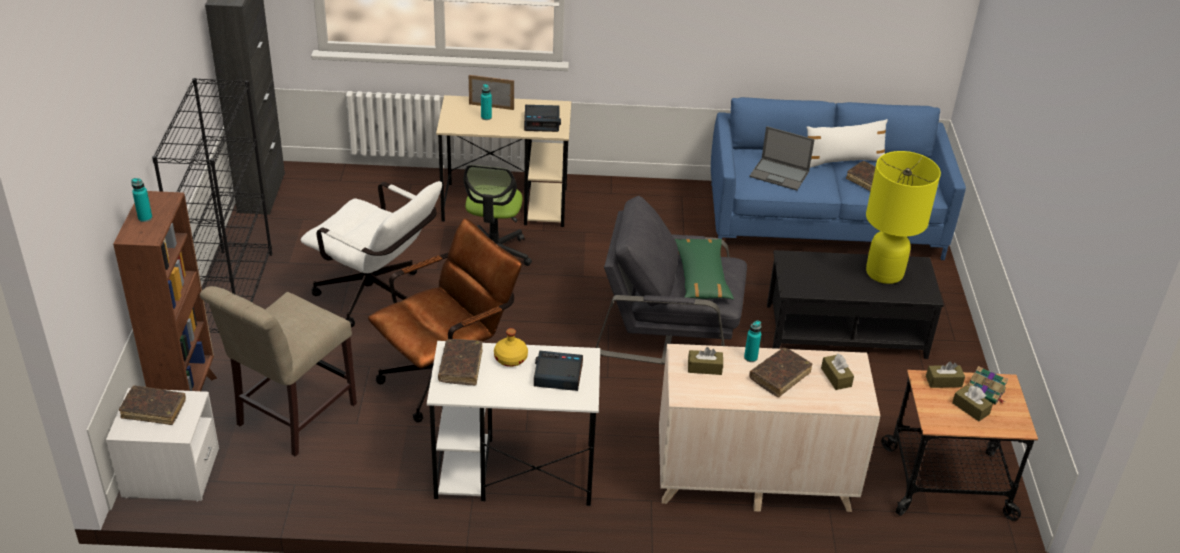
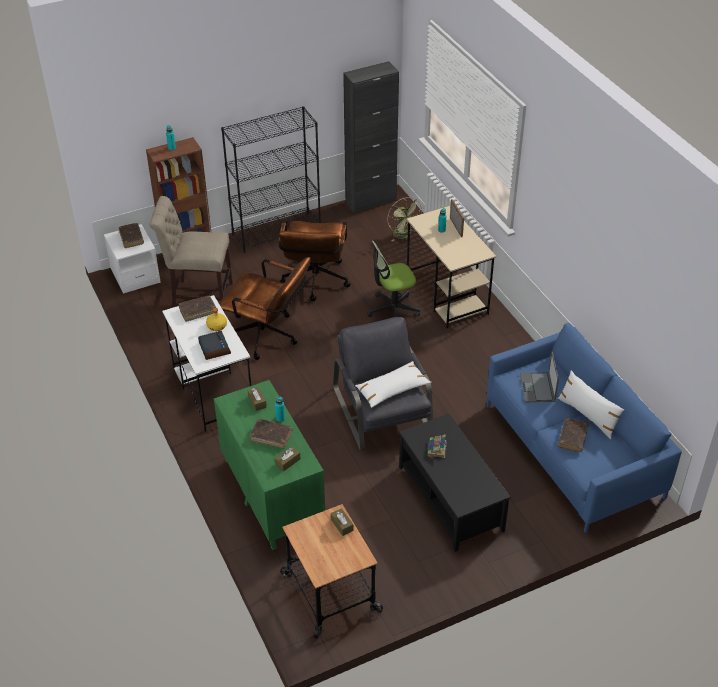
camera: 65 degrees right, 5 degrees up
(361, 193) = (404, 236): none -> green fan
(377, 298) = (315, 283): white office chair -> brown office chair
(542, 122) = (458, 253): alarm clock -> none
(702, 277) = (392, 389): green pillow -> white pillow
(753, 478) = (272, 494): beige dresser -> green dresser
(884, 273) = (469, 476): yellow table lamp -> none
(970, 408) = (323, 545): brown tissue box -> none
(986, 391) = (346, 550): book -> book (437, 449)

